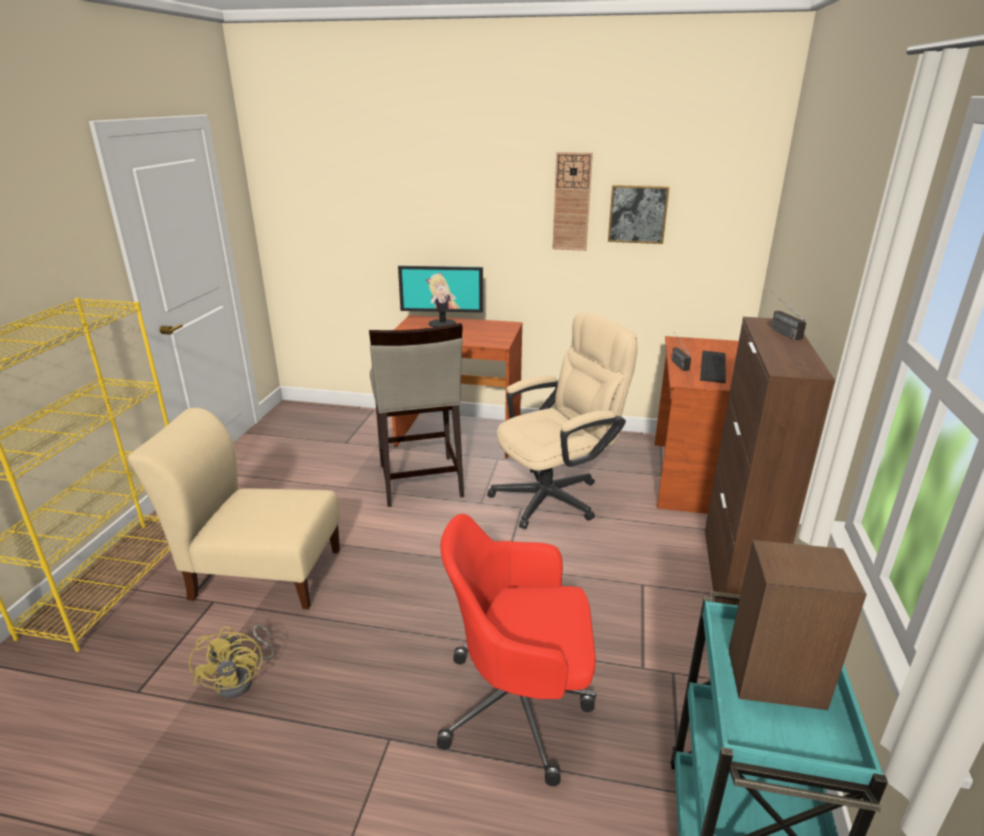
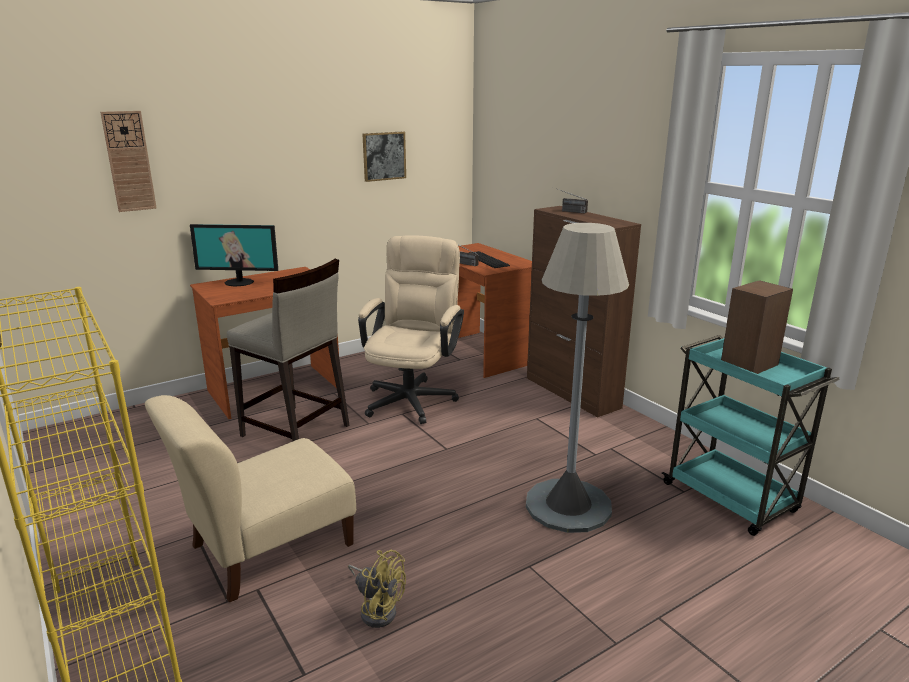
camera: 45 degrees left, 5 degrees down
(442, 323) = (239, 282): monitor -> monitor turned 45 degrees clockwise
(520, 705) = (568, 506): red office chair -> grey floor lamp
(572, 202) = (332, 151): wall clock -> wall clock (129, 161)

